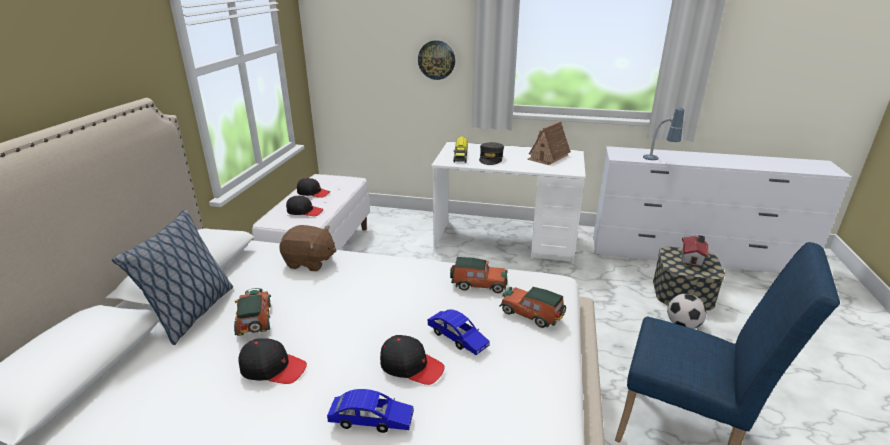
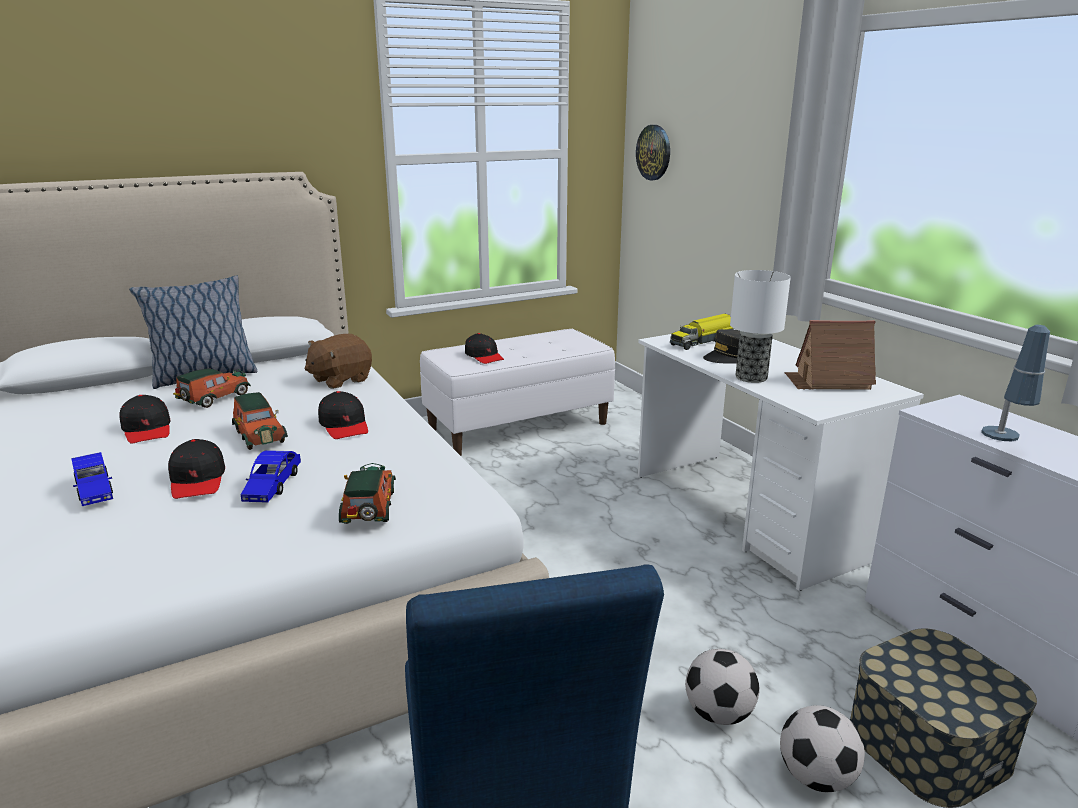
camera: 50 degrees right, 5 degrees down
(310, 262) = (340, 380): brown plush toy -> brown plush toy turned 75 degrees clockwise
(313, 193) = (529, 344): black cap -> black cap (344, 425)
(436, 60) = (751, 191): wall clock -> wall clock (654, 152)
(478, 284) = (402, 462): toy car -> toy car (259, 435)
(522, 166) = (751, 378): none -> table lamp
(631, 327) = (718, 714): none -> football
(692, 259) = (959, 677): toy house -> none

